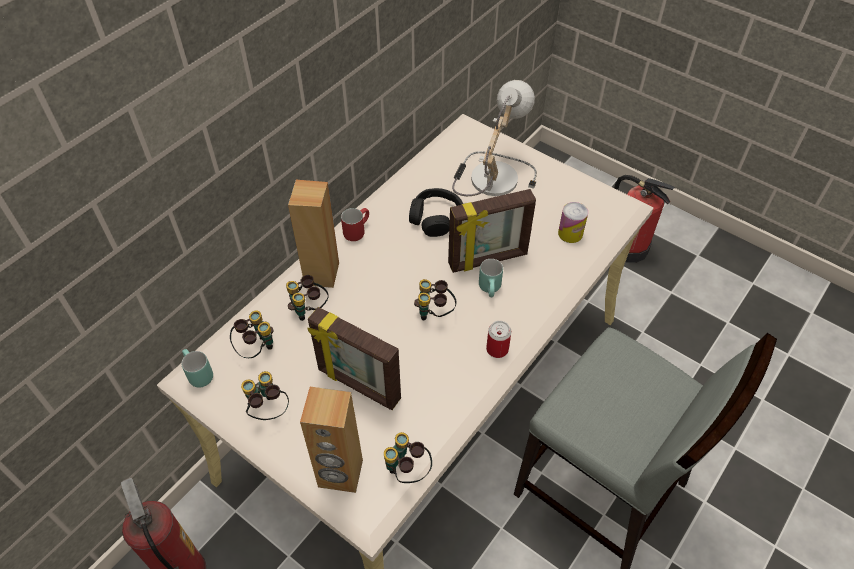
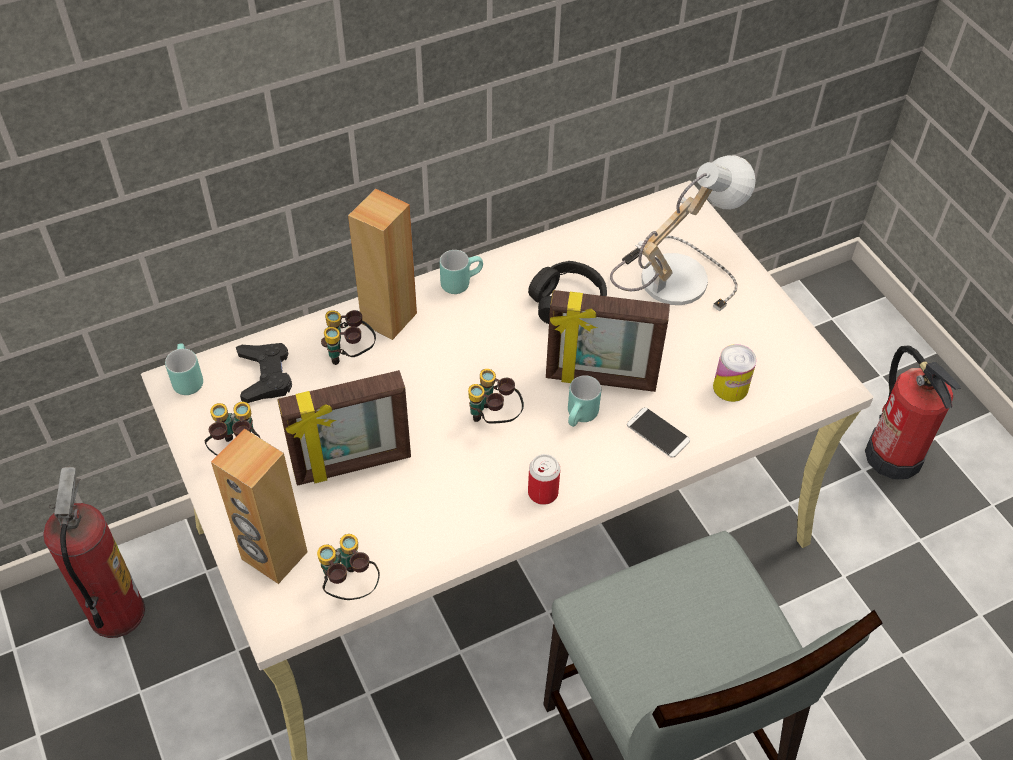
camera: 25 degrees right, 0 degrees up
(256, 348) = (265, 375): binoculars -> black game controller
(356, 230) = (460, 281): red mug -> turquoise mug
(358, 385) = (352, 466): picture frame -> picture frame turned 75 degrees counterclockwise
(545, 280) = (658, 433): none -> phone

